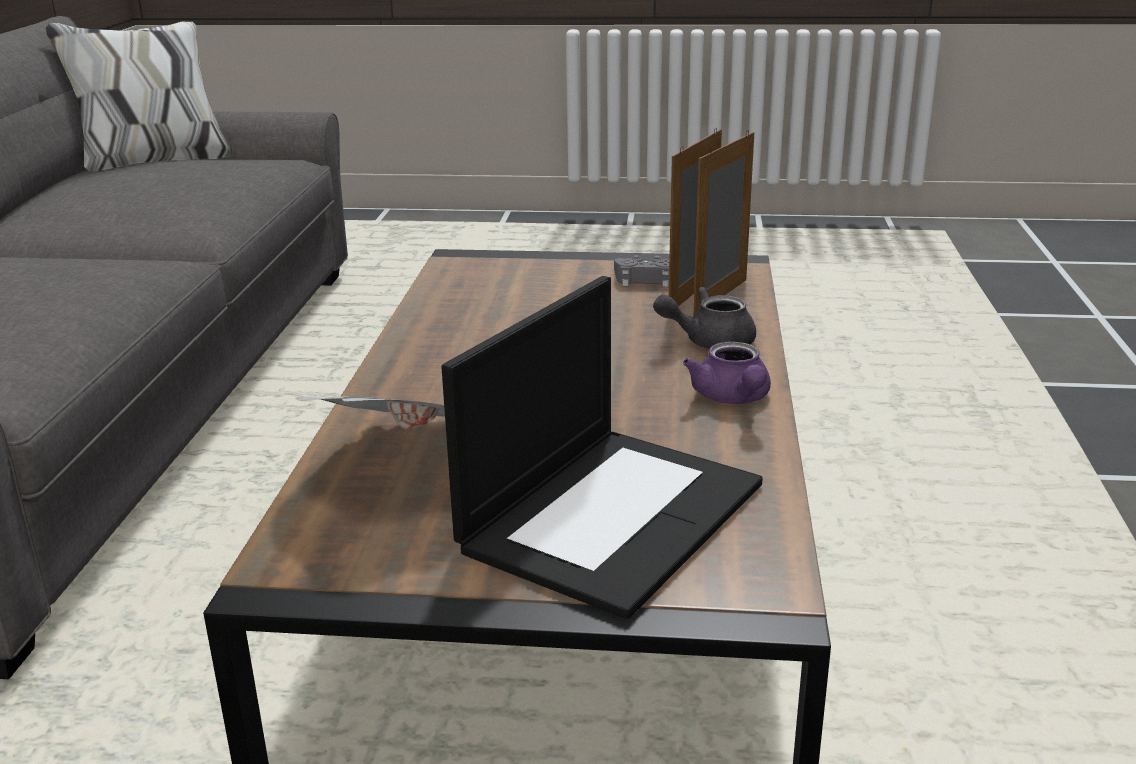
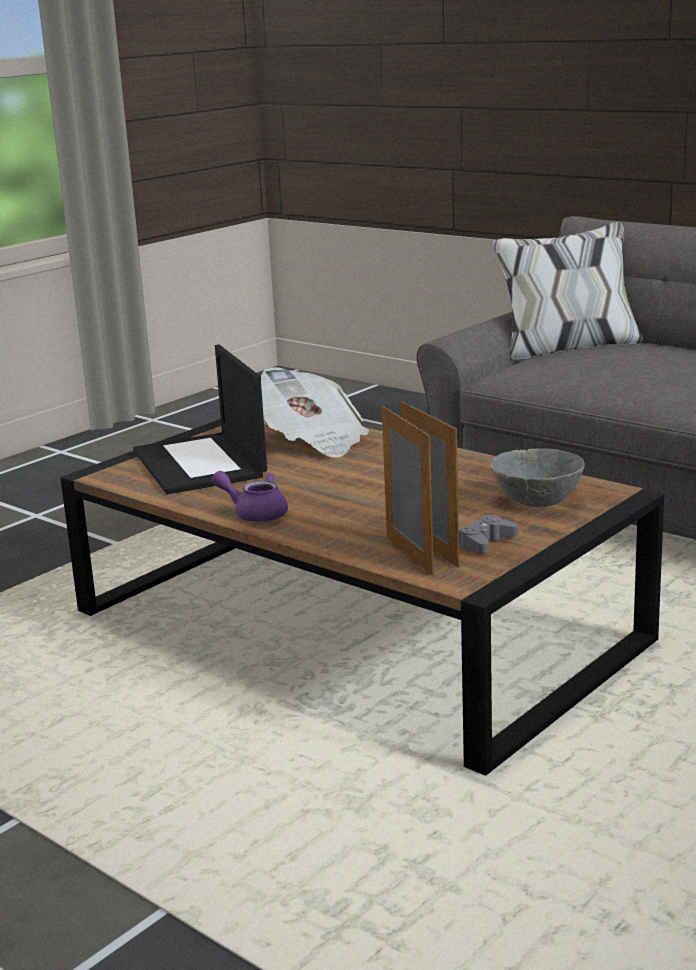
camera: 125 degrees right, 5 degrees down
(515, 283) = (537, 501): none -> grey bowl
(709, 341) = (339, 529): grey teapot -> none

